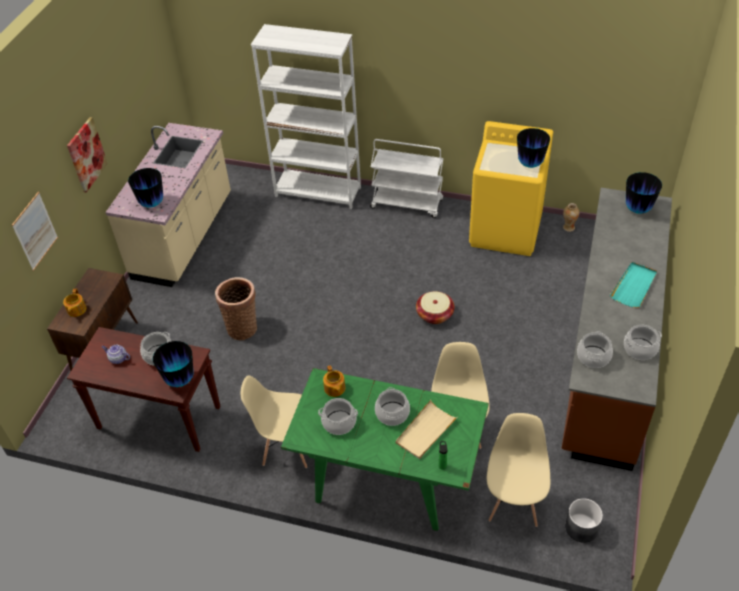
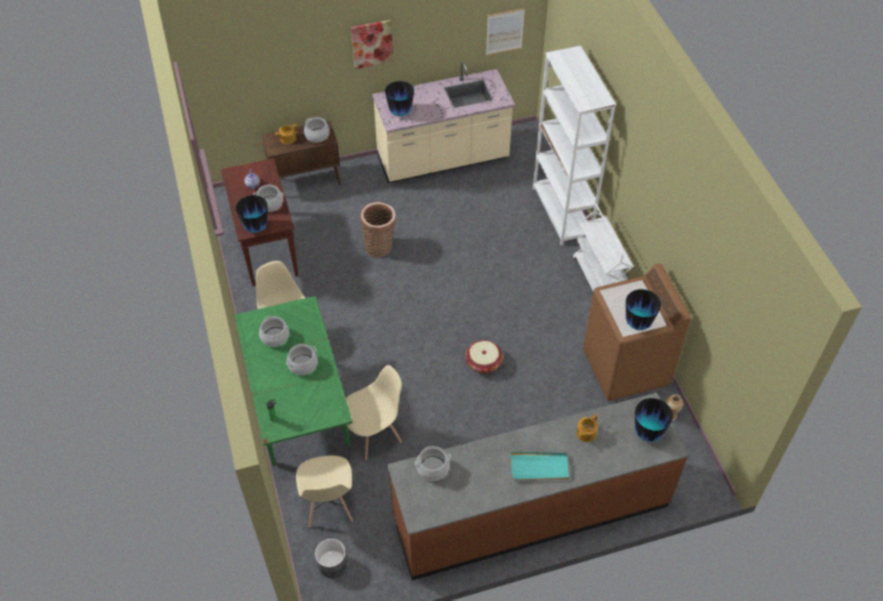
camera: 55 degrees right, 5 degrees up
(35, 231) = (284, 66): picture -> picture (504, 31)
(334, 388) = (304, 318): teapot -> teapot (585, 433)
(425, 431) = (299, 393): beige tray -> none
(506, 230) = (625, 368): yellow washing machine -> brown washing machine
(514, 502) = (328, 505): beige chair -> beige chair turned 105 degrees clockwise
(640, 349) = (464, 499): cooking pot -> cooking pot (317, 135)

